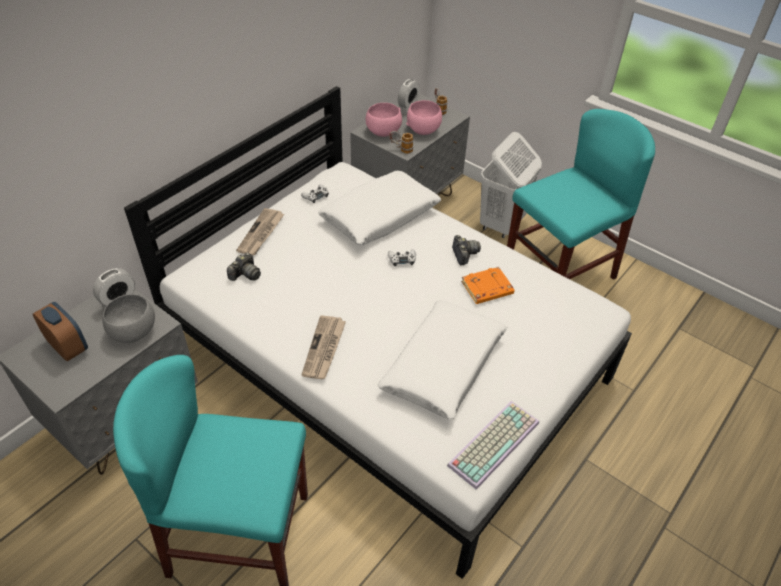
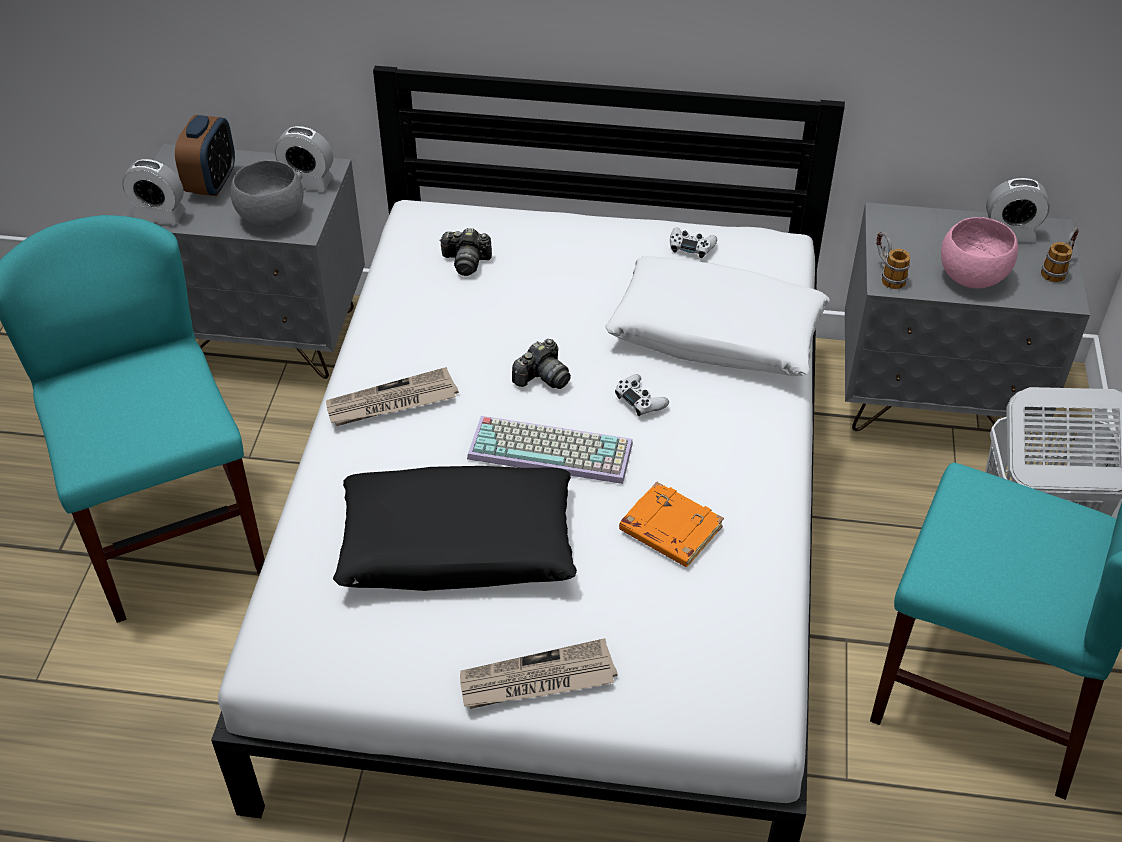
camera: 60 degrees right, 0 degrees up
(70, 385) = (160, 215): none -> alarm clock
(261, 233) = (557, 235): newspaper -> newspaper (537, 680)
(382, 132) = (907, 235): pink bowl -> none
(443, 366) = (457, 545): white pillow -> black pillow
(464, 254) = (725, 469): camera -> camera (542, 377)
(493, 442) = (350, 663): keyboard -> keyboard (553, 449)

